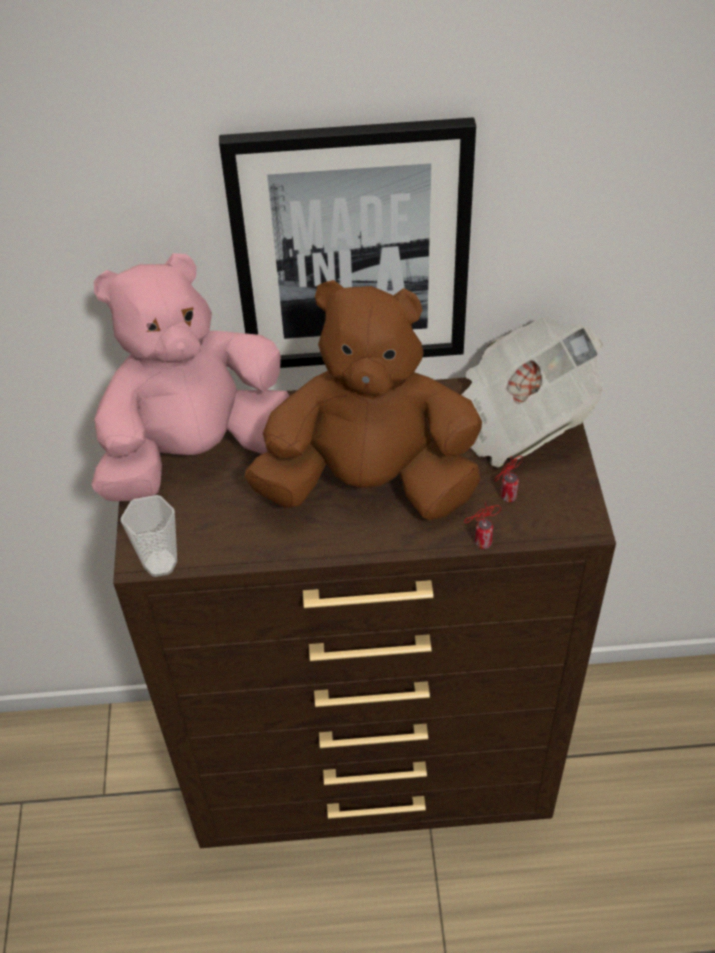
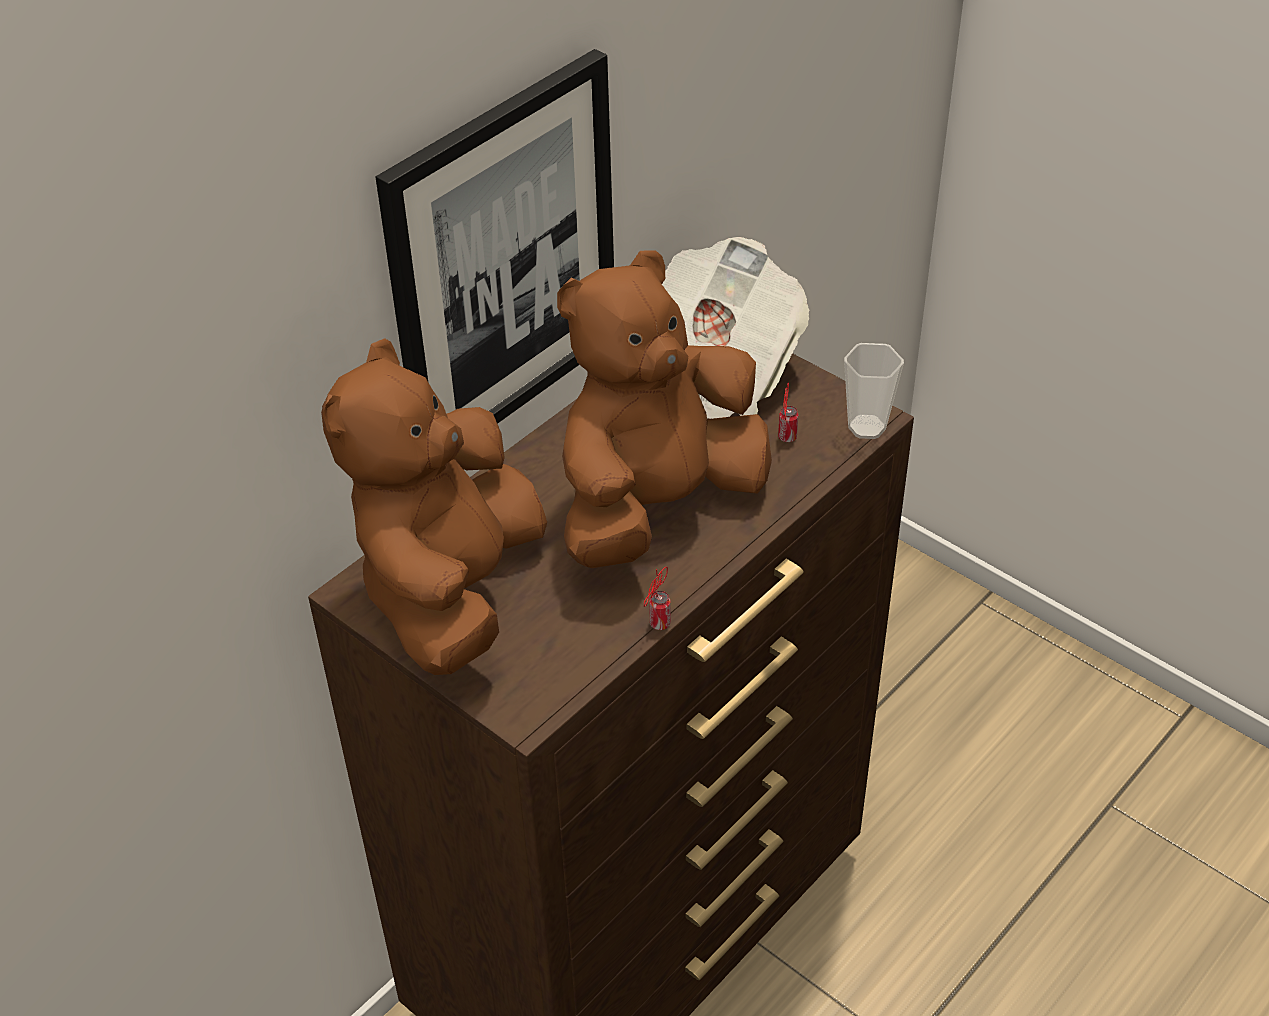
camera: 45 degrees left, 5 degrees down
(160, 563) = (550, 705): cup -> cup (866, 427)
(196, 453) = (451, 591): pink plush toy -> brown plush toy
(480, 544) = (813, 488): can -> can (658, 626)

